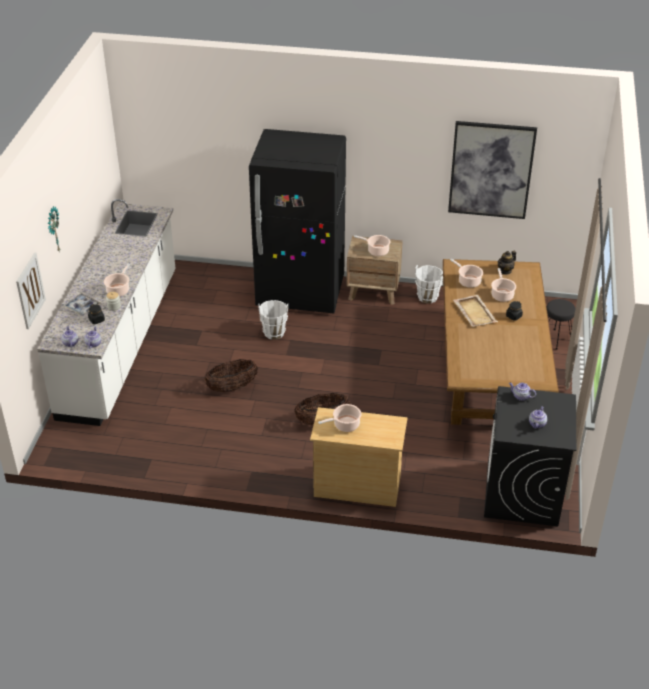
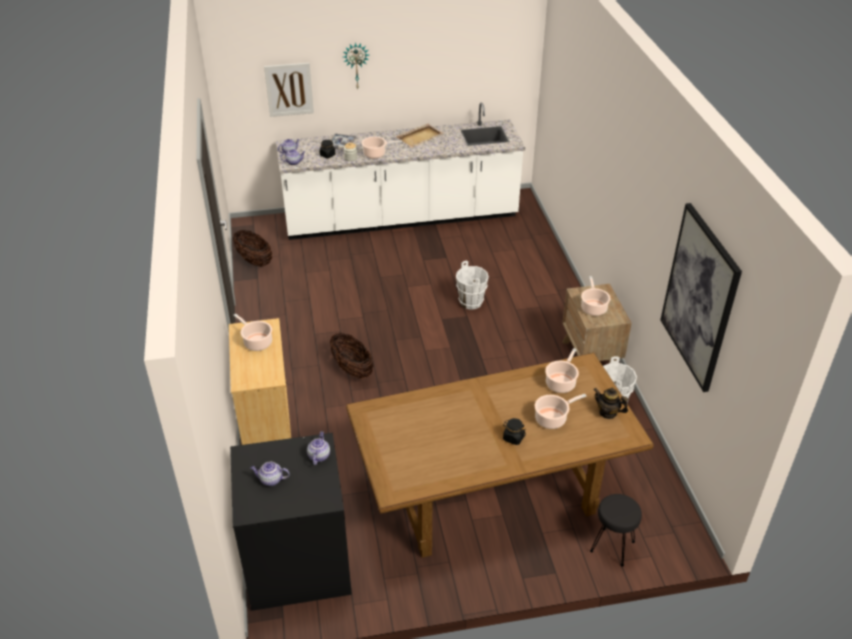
camera: 70 degrees right, 0 degrees up
(232, 387) = (374, 297): basket -> basket (254, 261)
(300, 293) = (548, 303): black fridge -> none
(474, 312) = (500, 400): beige tray -> beige tray (420, 137)

